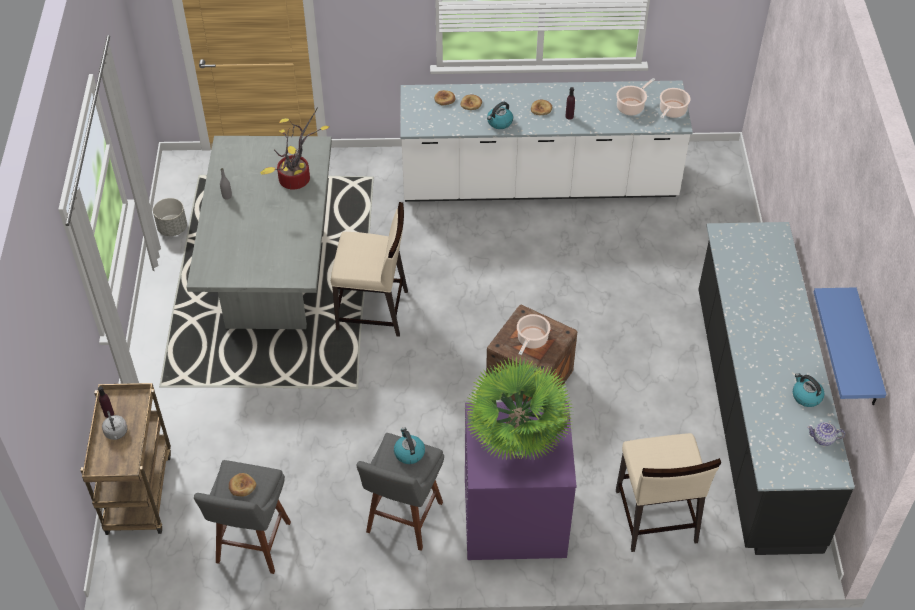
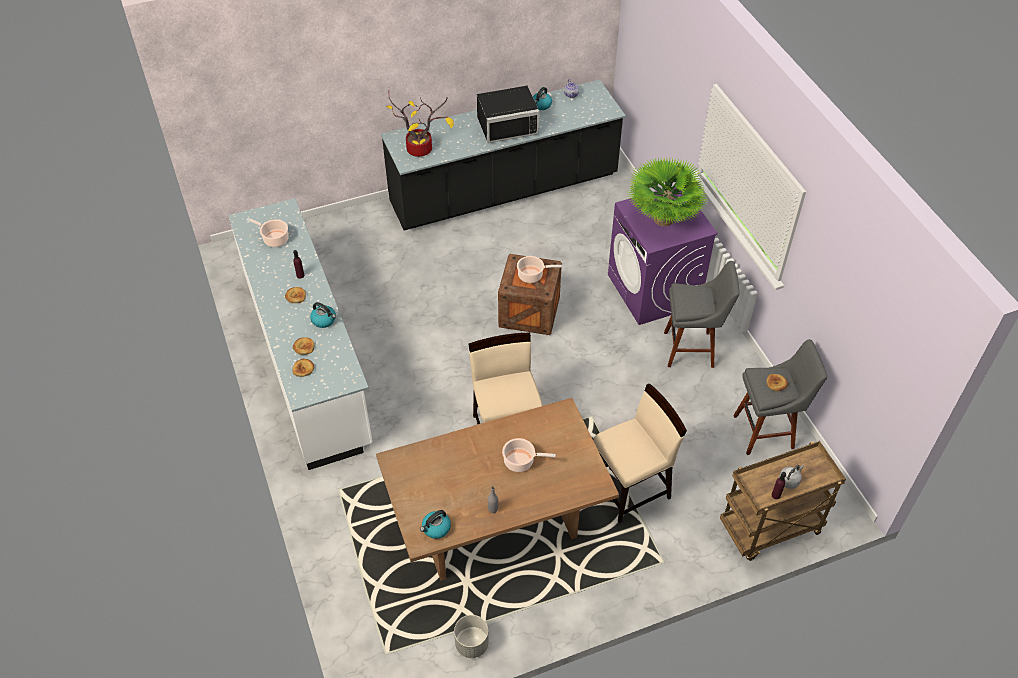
camera: 110 degrees left, 0 degrees up
(273, 275) = (497, 525): grey dining table -> brown dining table
(295, 182) = (450, 459): potted plant -> potted plant (421, 148)
(409, 453) = (687, 297): kettle -> kettle (436, 528)
(655, 517) = (611, 222): beige chair -> beige chair (630, 489)
(672, 111) = (273, 213): cooking pot -> cooking pot (521, 461)
(773, 347) = (506, 124): none -> black microwave
(866, 350) = (547, 31): blue shelf -> none

